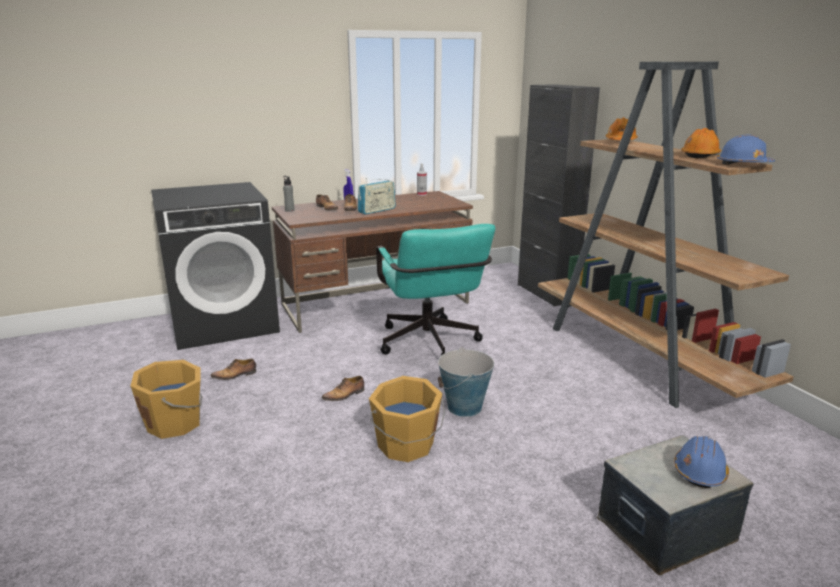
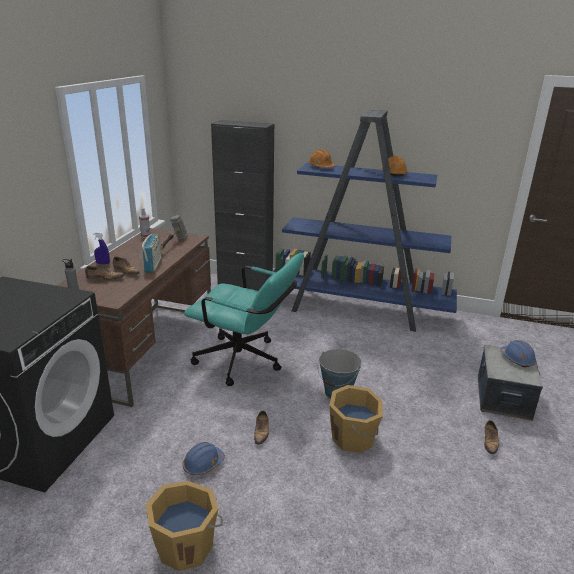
camera: 50 degrees left, 5 degrees up
(235, 375) = (152, 474): shoe -> shoe (490, 442)
(426, 204) = (172, 245): none -> hammer
(640, 357) = (358, 309): brown bookcase -> blue bookcase
(743, 164) = (430, 178): blue hard hat -> blue hard hat (203, 464)

